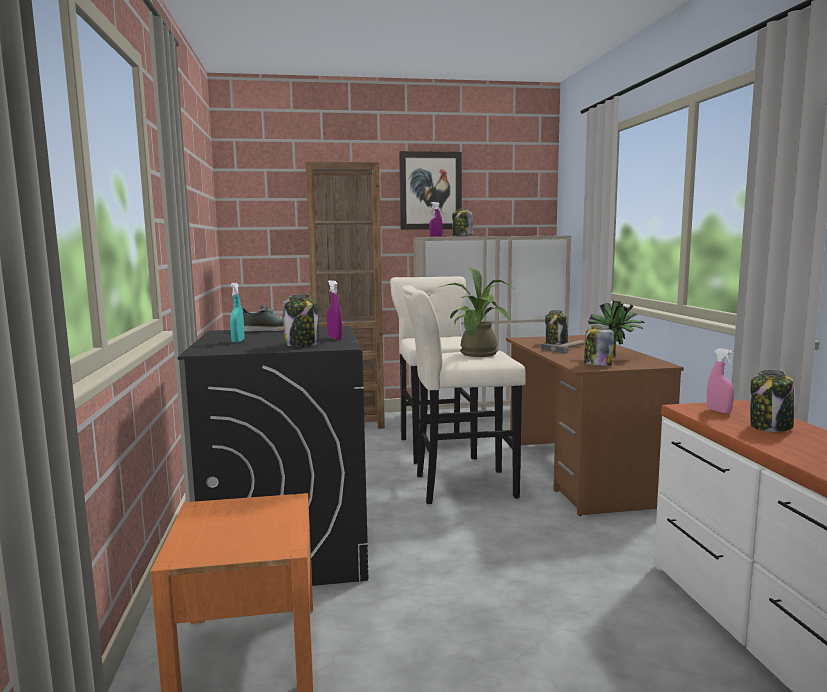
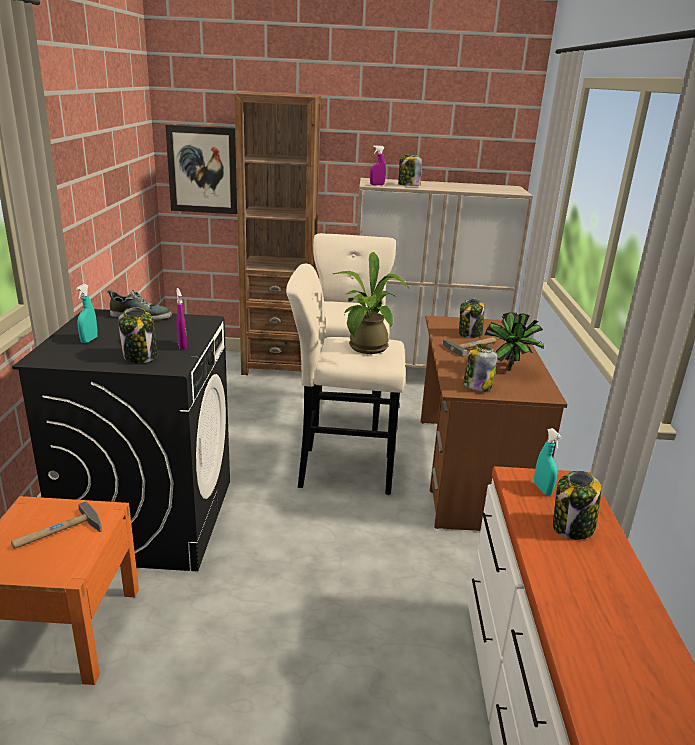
camera: 10 degrees right, 15 degrees up
(249, 522) = (57, 533): none -> hammer
(430, 191) = (384, 124): picture -> picture (203, 170)
(718, 411) = (542, 489): pink spray bottle -> turquoise spray bottle

